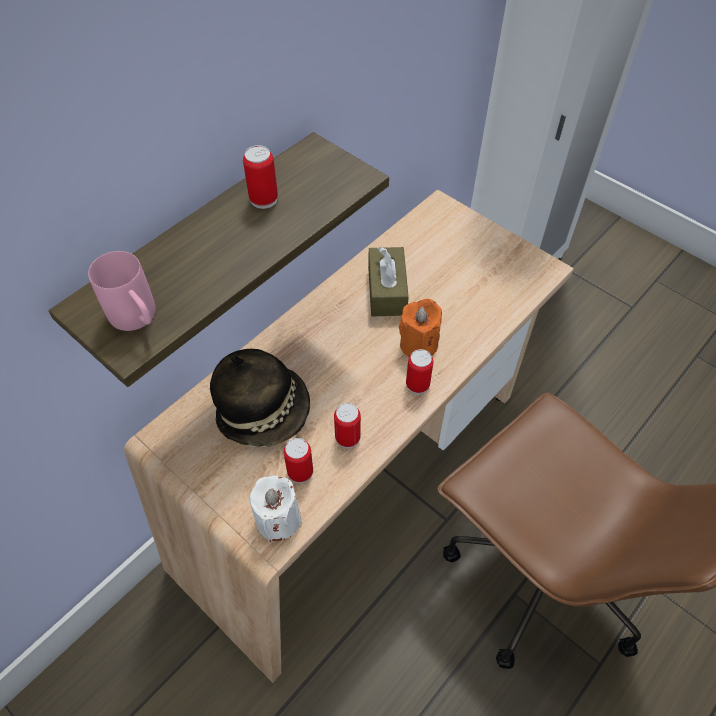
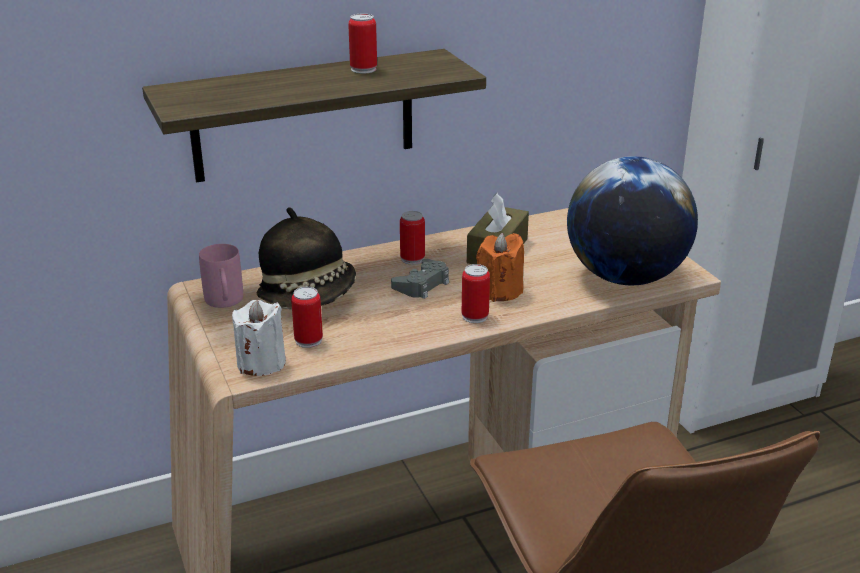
camera: 25 degrees right, 25 degrees down
(138, 320) = (201, 100): pink mug -> pink mug (225, 303)
(347, 437) = (373, 331): can -> can (412, 259)
(351, 359) = (422, 285): none -> grey game controller
(504, 289) = (625, 277): none -> globe

